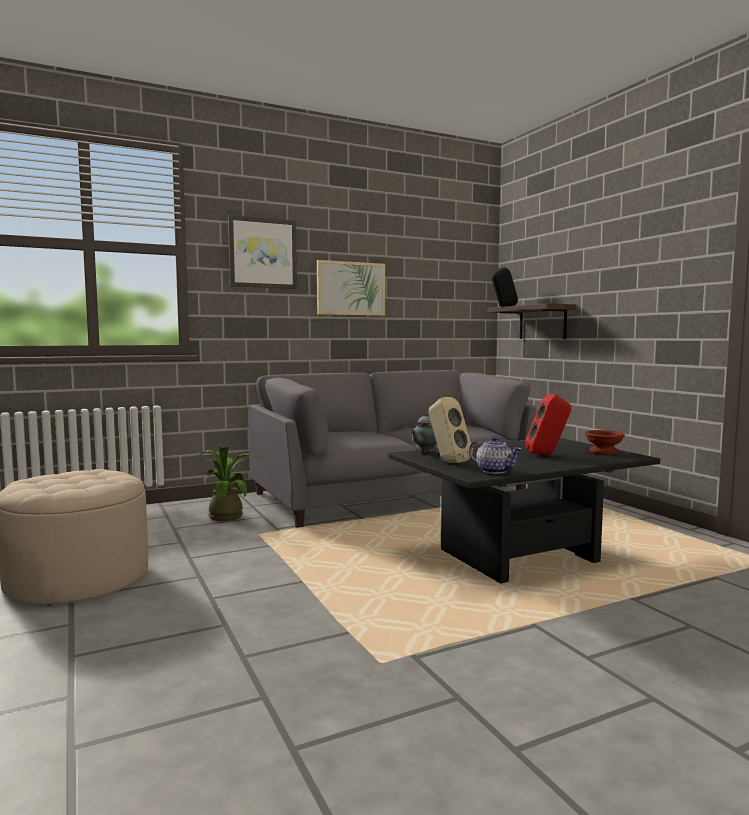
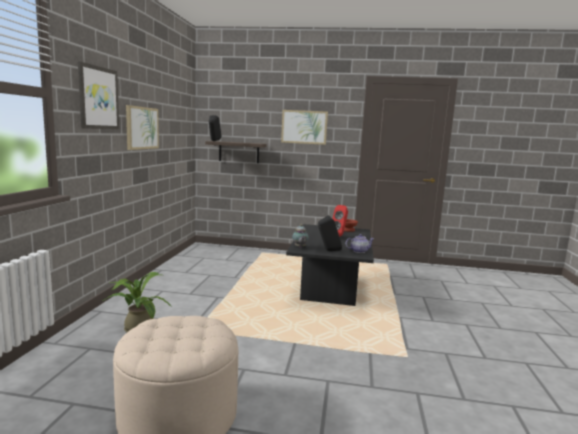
camera: 55 degrees left, 5 degrees up
(390, 494) = (195, 277): grey sofa -> none
(447, 462) = (328, 251): beige speaker -> black speaker
(630, 266) = (304, 127): none -> picture

